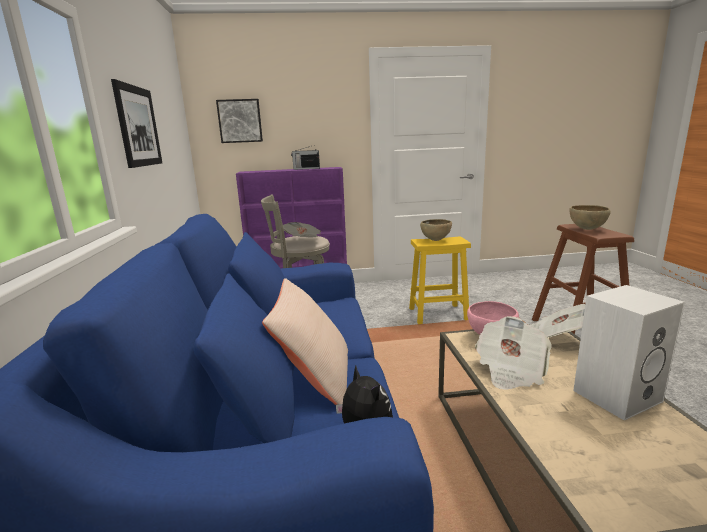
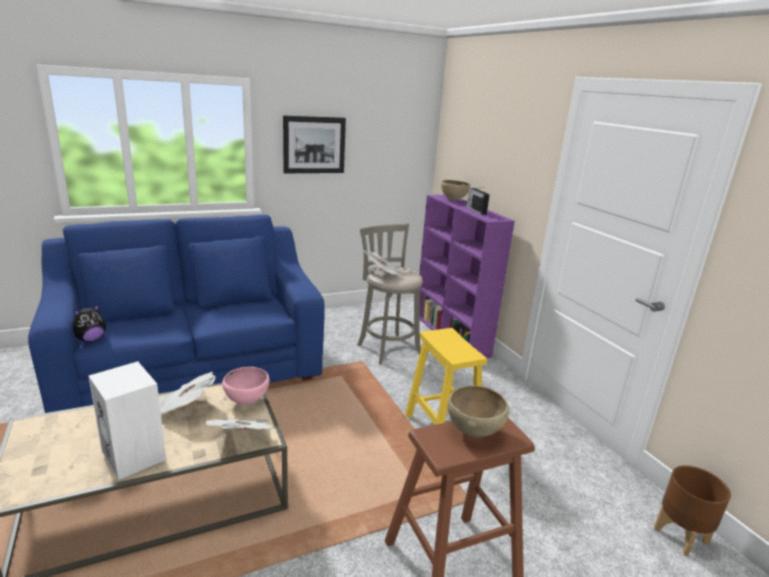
camera: 70 degrees right, 5 degrees up
(240, 121) = (463, 145): picture -> none
(314, 378) = (159, 322): beige pillow -> none
(436, 240) = (454, 342): brown bowl -> brown bowl (453, 200)
(528, 275) = (681, 536): none -> brown planter

